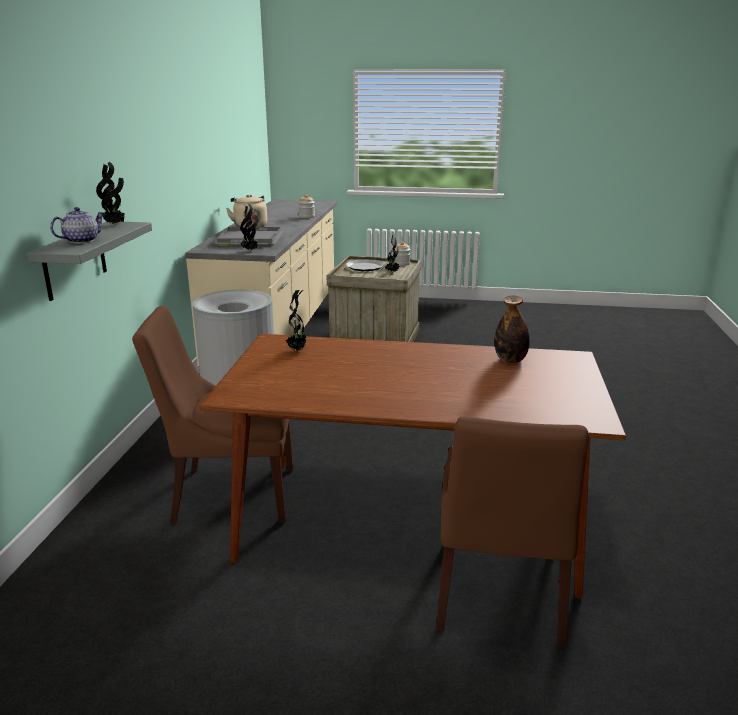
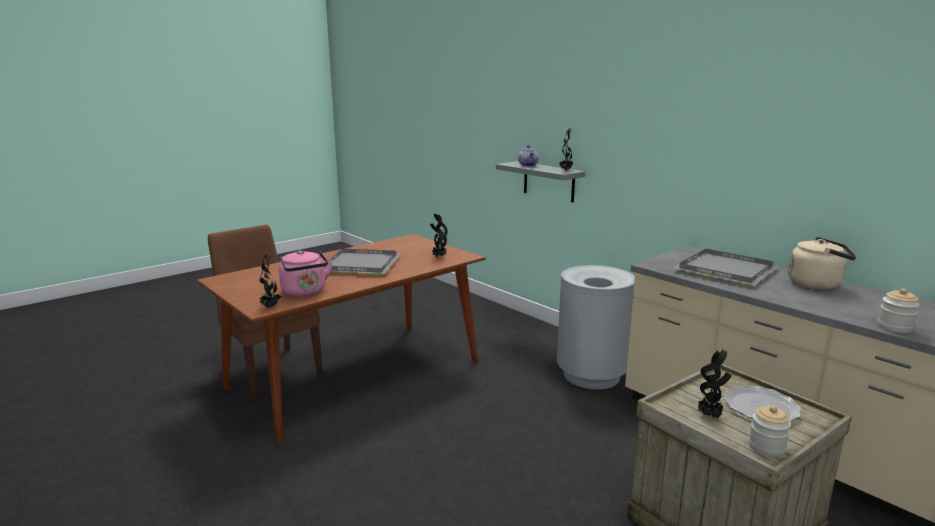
camera: 130 degrees right, 5 degrees down
(230, 494) = (466, 340): brown chair -> none
(251, 250) = (665, 261): potted plant -> potted plant (270, 307)
(395, 372) = (362, 265): none -> grey tray
(510, 360) = (305, 292): bottle -> pink kettle

